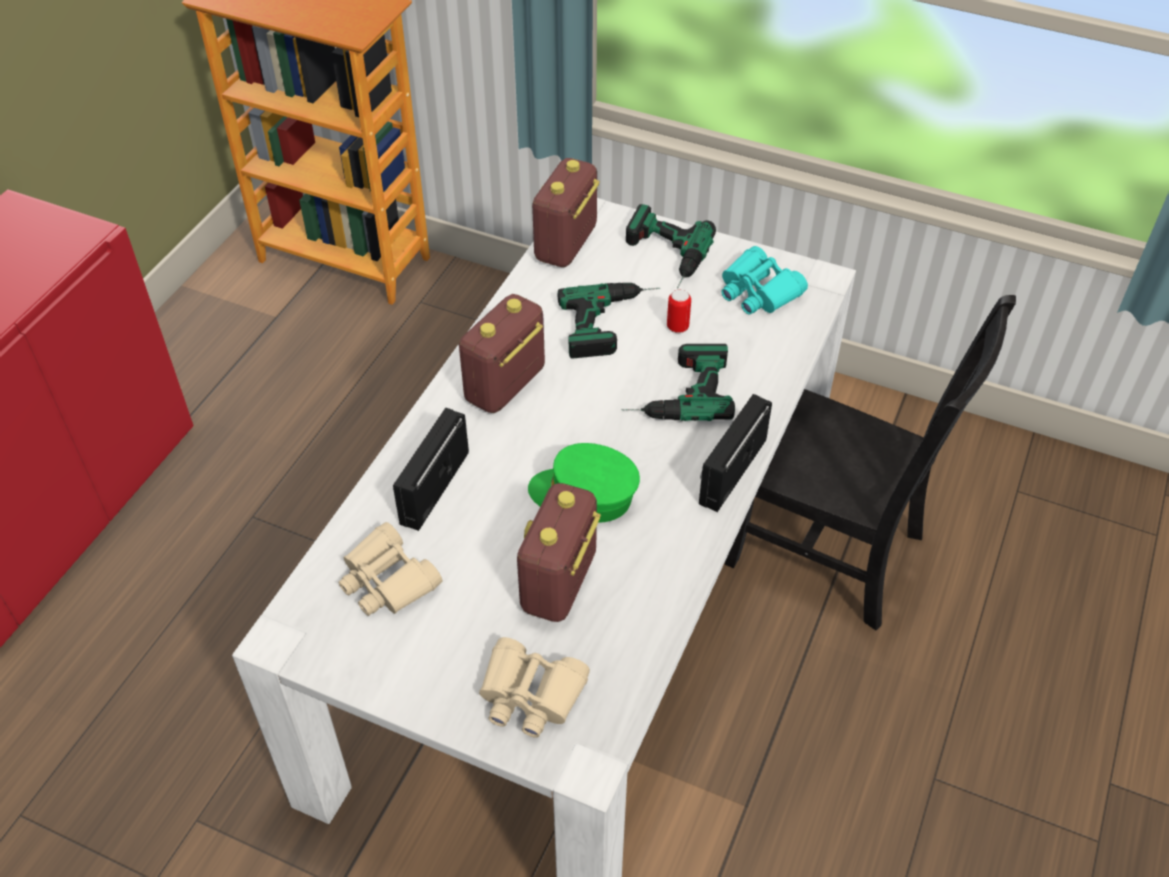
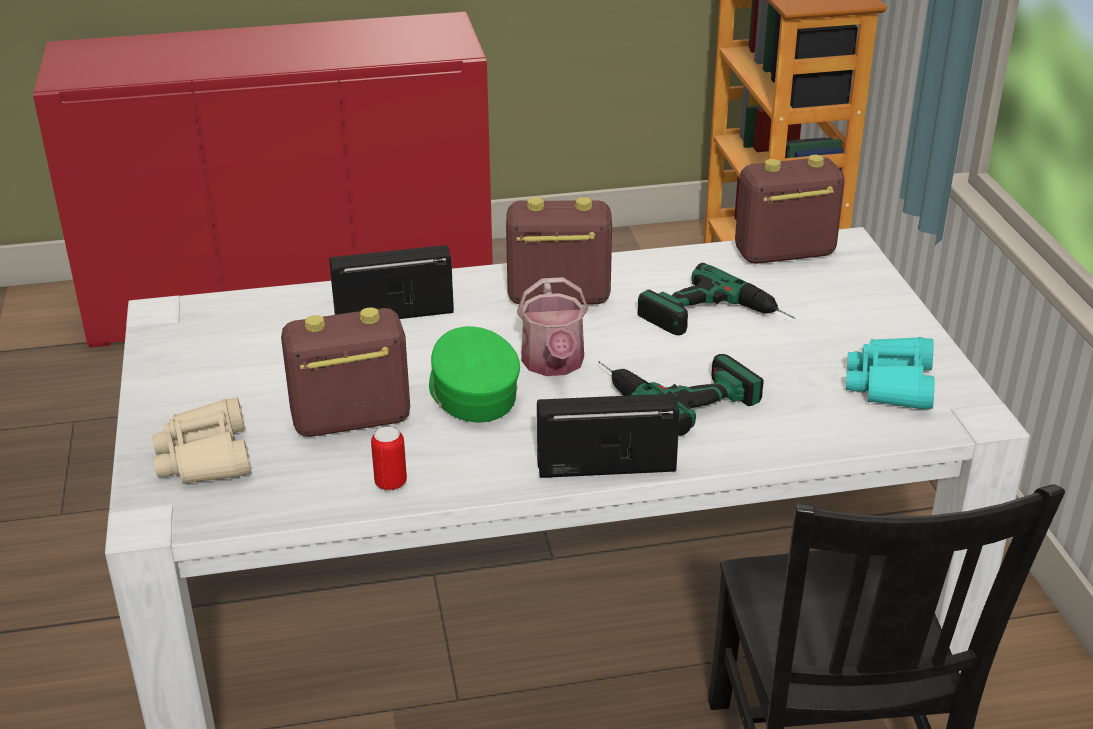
camera: 55 degrees right, 15 degrees down
(387, 580) = (267, 334): beige binoculars -> none
(590, 434) = (554, 364): none -> watering can
(662, 256) = (852, 309): power drill -> none
(677, 327) = (765, 356): can -> can (391, 483)

